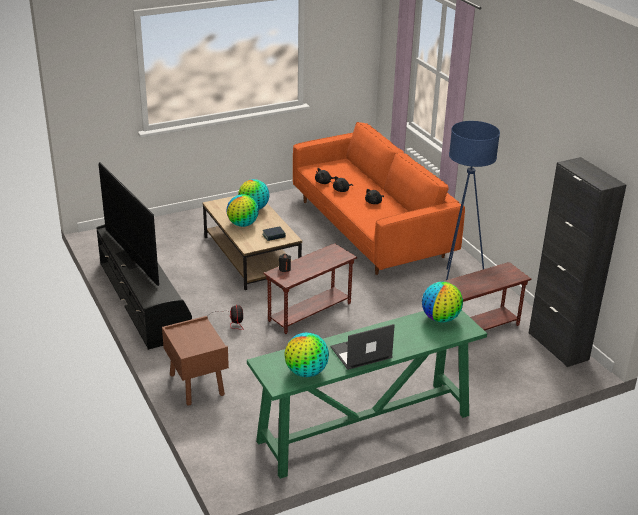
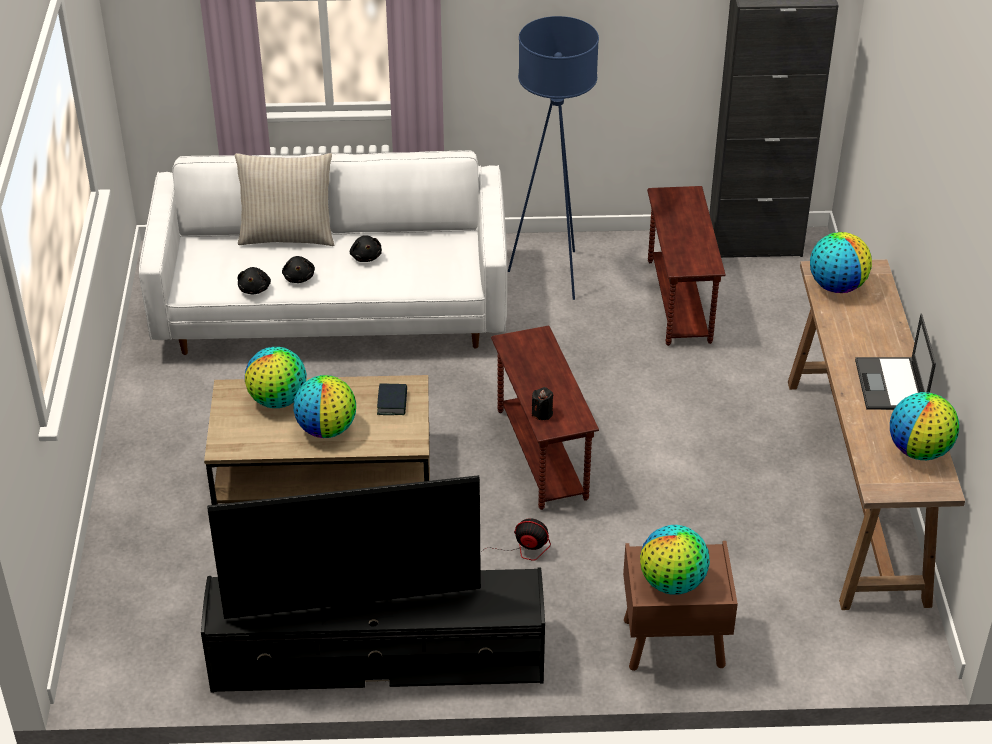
camera: 65 degrees left, 10 degrees up
(187, 337) = (672, 583): none -> globe
(363, 428) = (855, 489): green console table -> brown console table
(370, 228) = (332, 307): orange sofa -> white sofa
(371, 180) = (287, 235): none -> beige pillow

